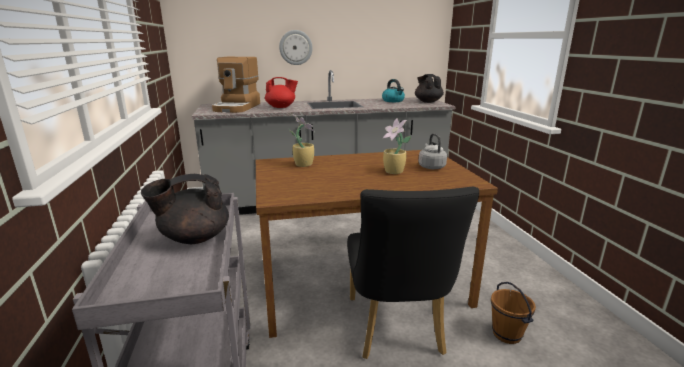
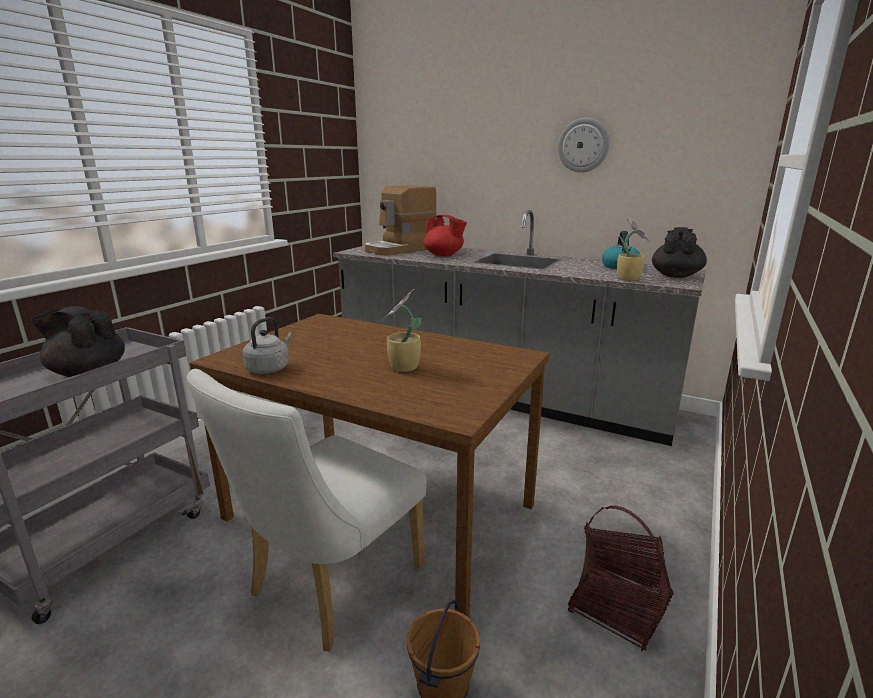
camera: 40 degrees right, 0 degrees up
(295, 47) = (496, 175): wall clock -> wall clock (583, 145)
(303, 164) = (341, 330): potted plant -> potted plant (628, 279)
(396, 330) = (328, 587): black chair -> white chair
(431, 166) = (468, 375): grey kettle -> grey kettle (270, 368)
(511, 268) = (617, 607): none -> basket

